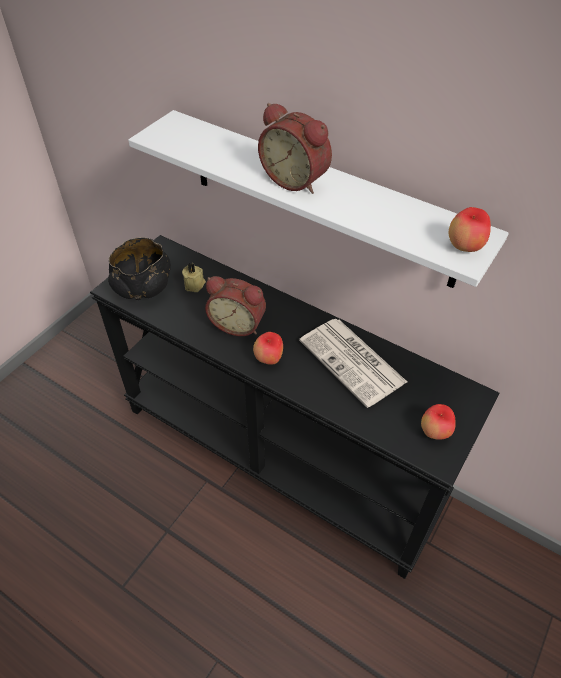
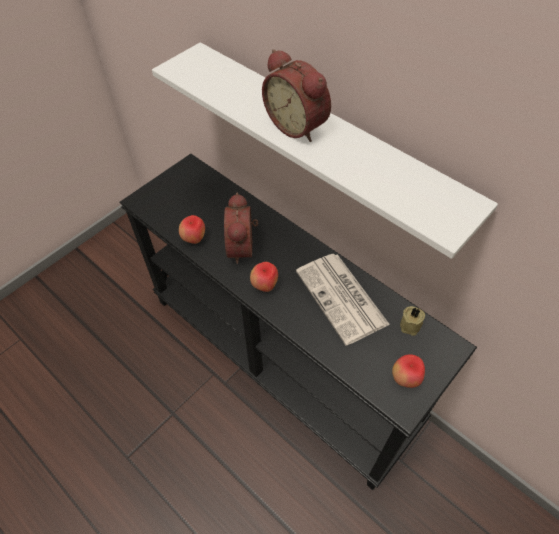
camera: 10 degrees right, 5 degrees up
(143, 286) = (166, 202): black bowl -> none
(195, 285) = (212, 205): beige candle -> beige candle (411, 325)
(238, 323) = (244, 247): alarm clock -> alarm clock turned 60 degrees clockwise
(464, 247) = (448, 215): apple -> apple (194, 239)

